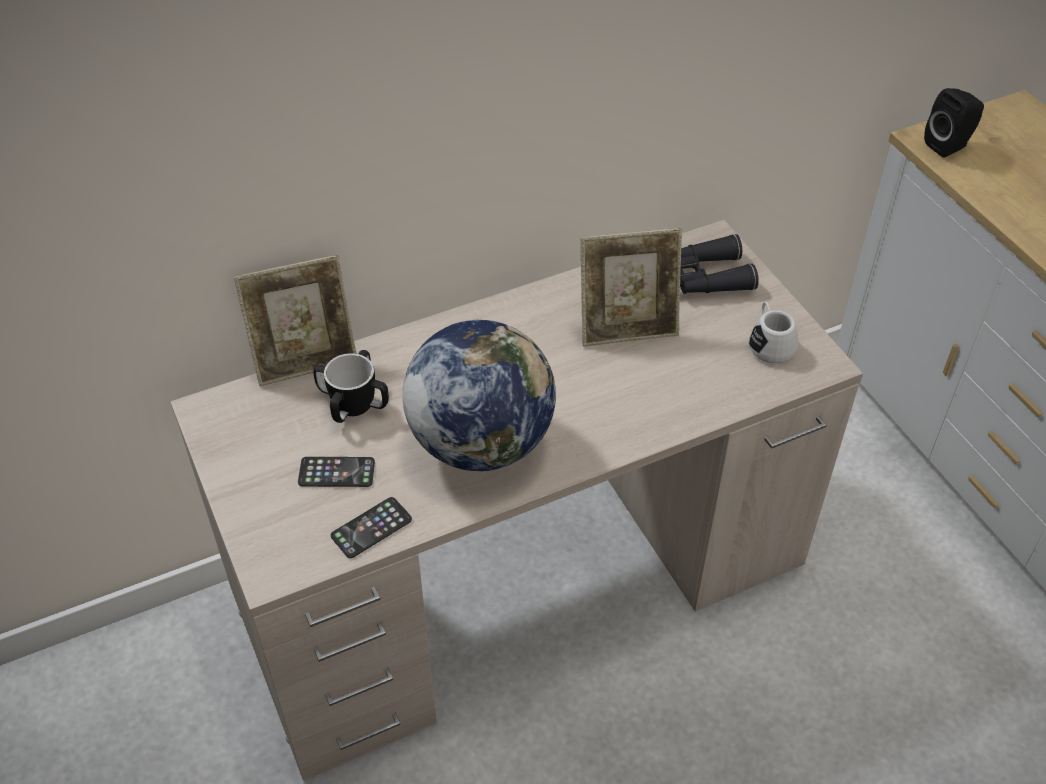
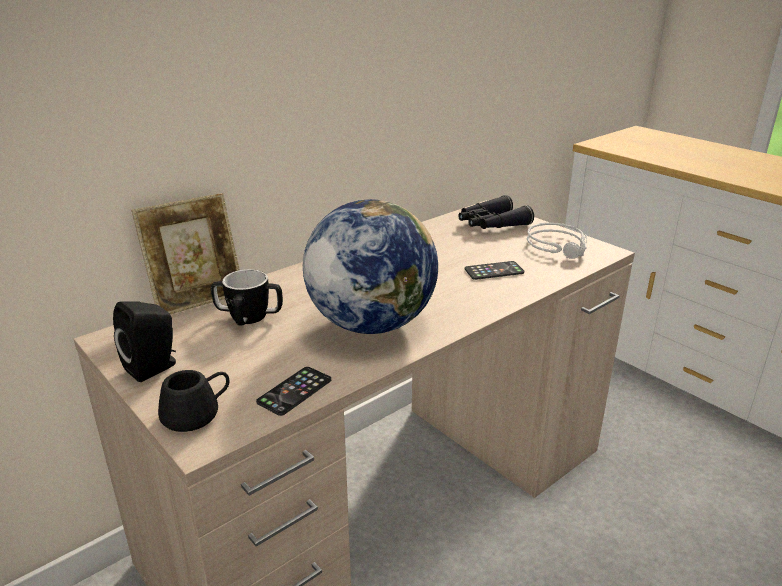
camera: 15 degrees left, 20 degrees down
(273, 537) = (197, 413): none -> black mug
(336, 472) = (248, 360): phone -> phone (494, 271)
(627, 328) = (453, 251): picture frame -> none
(769, 343) = (559, 246): white mug -> grey headphones
(949, 145) = (613, 145): black speaker -> black speaker (154, 367)

